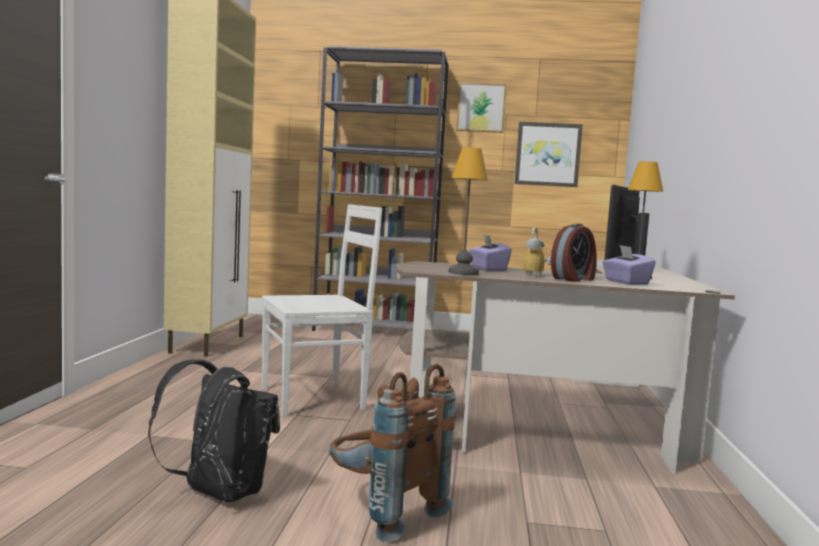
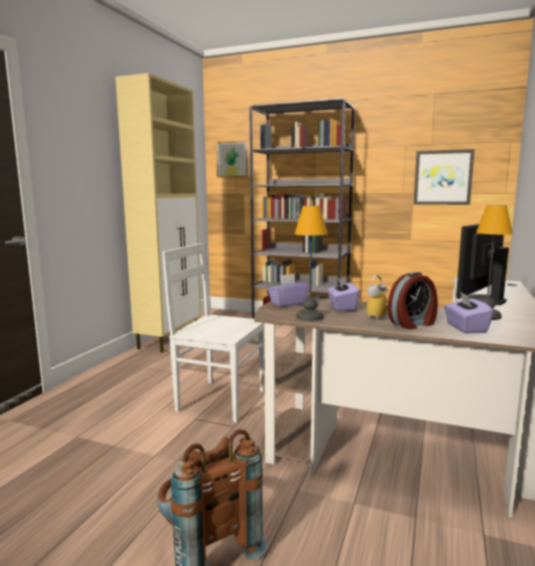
camera: 15 degrees right, 5 degrees up
(218, 495) = (88, 511): black backpack -> none
(315, 398) = (219, 399): white chair -> white chair turned 150 degrees counterclockwise
(426, 265) = (288, 303): none -> purple tissue box
(481, 108) = (383, 141): picture -> picture (233, 159)

